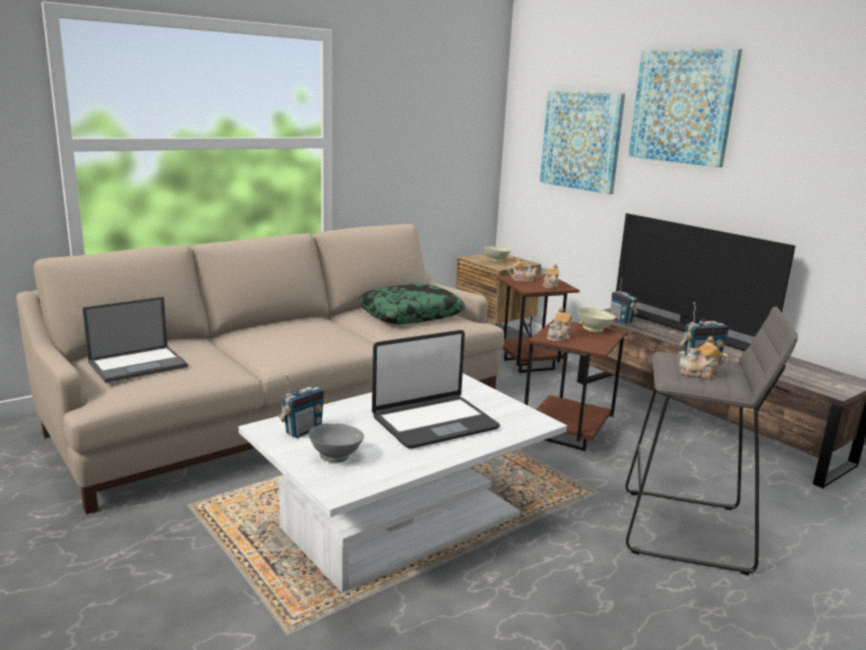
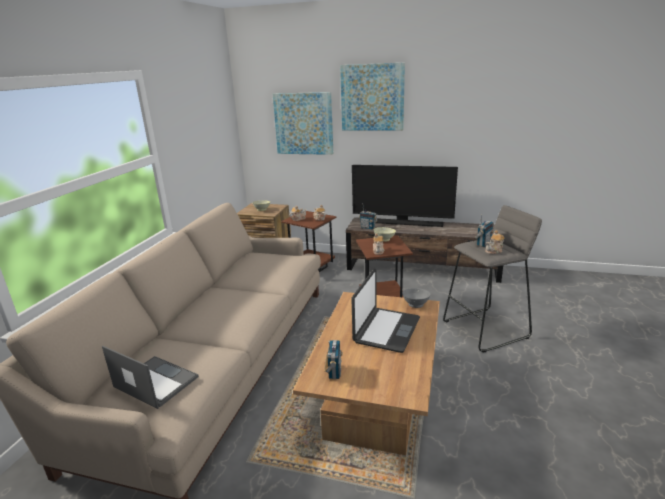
camera: 35 degrees left, 5 degrees up
(139, 364) = (155, 382): laptop -> laptop turned 75 degrees counterclockwise
(336, 457) = (378, 378): grey bowl -> grey bowl (416, 304)
(403, 522) = (376, 395): white coffee table -> brown coffee table
(410, 314) = (265, 264): pillow -> none

